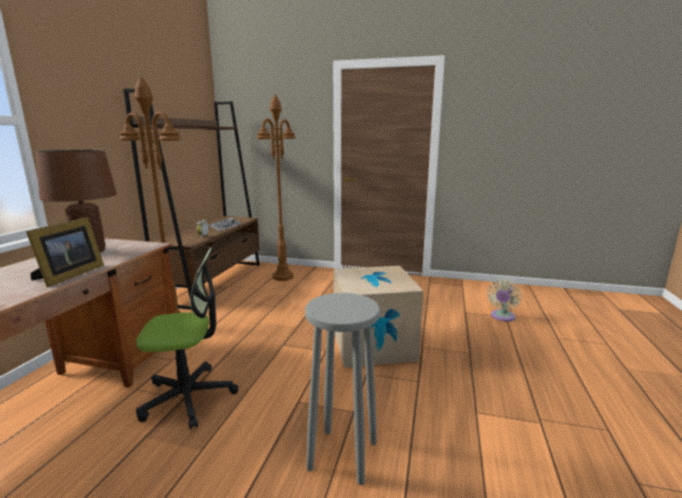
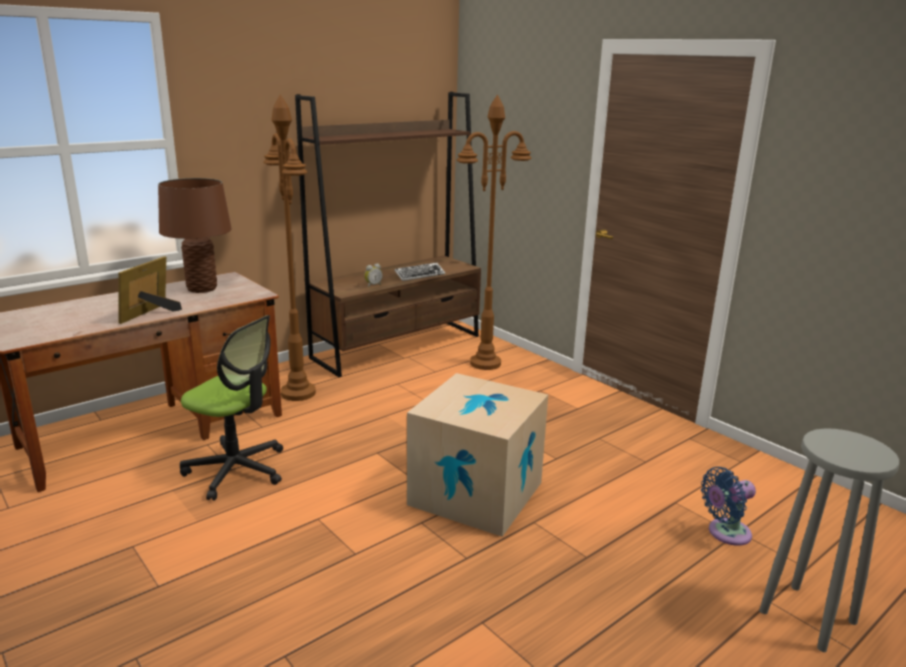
camera: 35 degrees right, 5 degrees up
(68, 275) = (151, 314): picture frame -> picture frame turned 150 degrees clockwise
(341, 454) = (294, 585): grey stool -> grey stool (806, 615)
(502, 317) = (725, 533): beige fan -> blue fan

